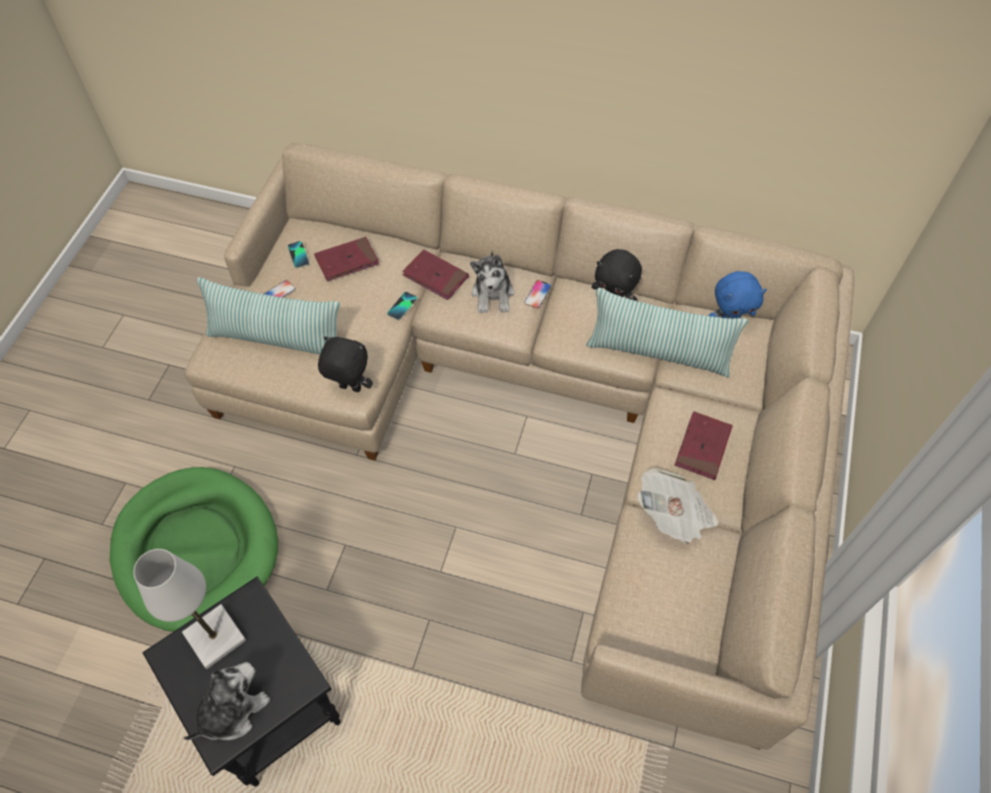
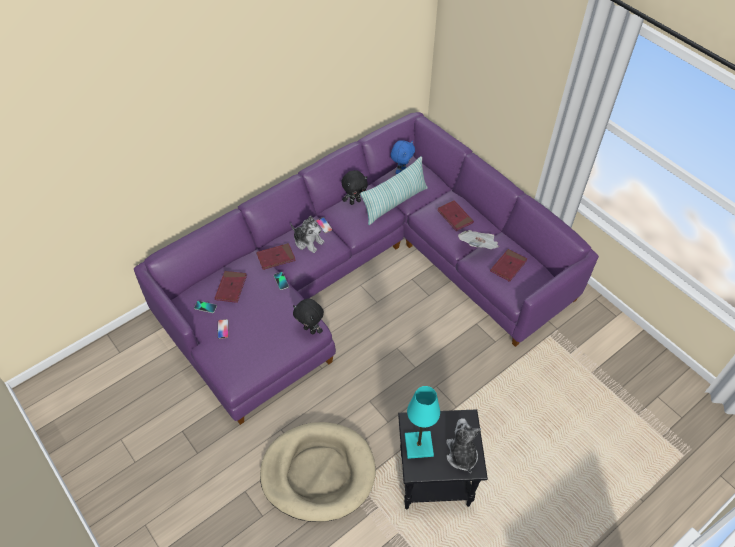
camera: 55 degrees left, 5 degrees down
(196, 550) = (318, 473): green dog bed -> beige dog bed
(215, 637) = (419, 445): white table lamp -> turquoise table lamp
(277, 339) = (251, 345): pillow -> none
(349, 389) = (310, 330): black plush toy -> black plush toy turned 105 degrees counterclockwise
(543, 407) = (361, 276): beige sofa -> purple sofa
(671, 584) = (508, 266): none -> red book

